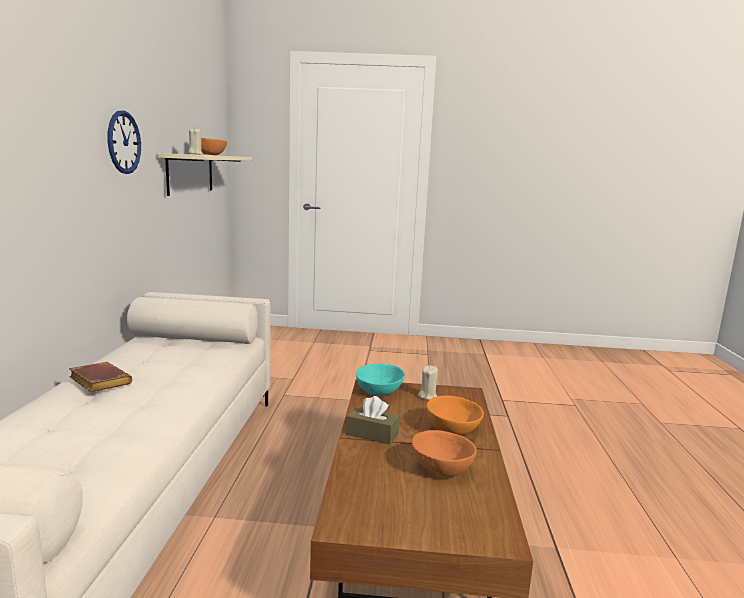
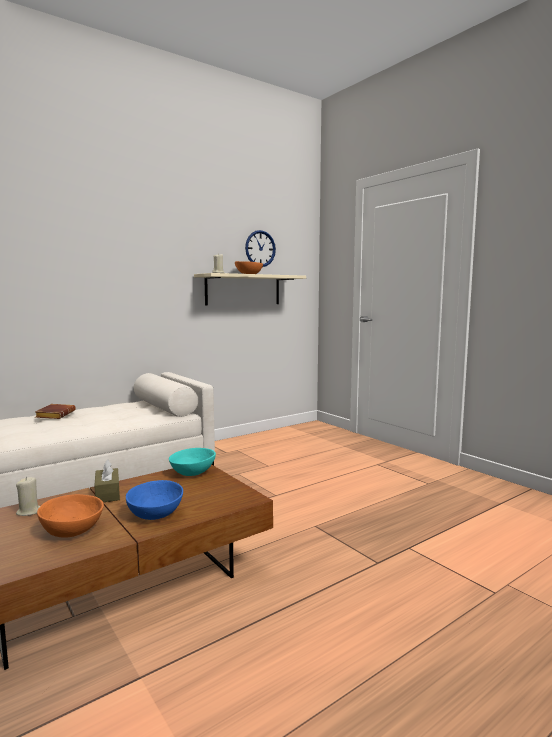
camera: 50 degrees right, 5 degrees down
(124, 142) = (147, 266): wall clock -> wall clock (260, 248)
(427, 396) = (212, 488): beige candle -> beige candle (29, 511)
(451, 429) = (155, 514): orange bowl -> blue bowl

